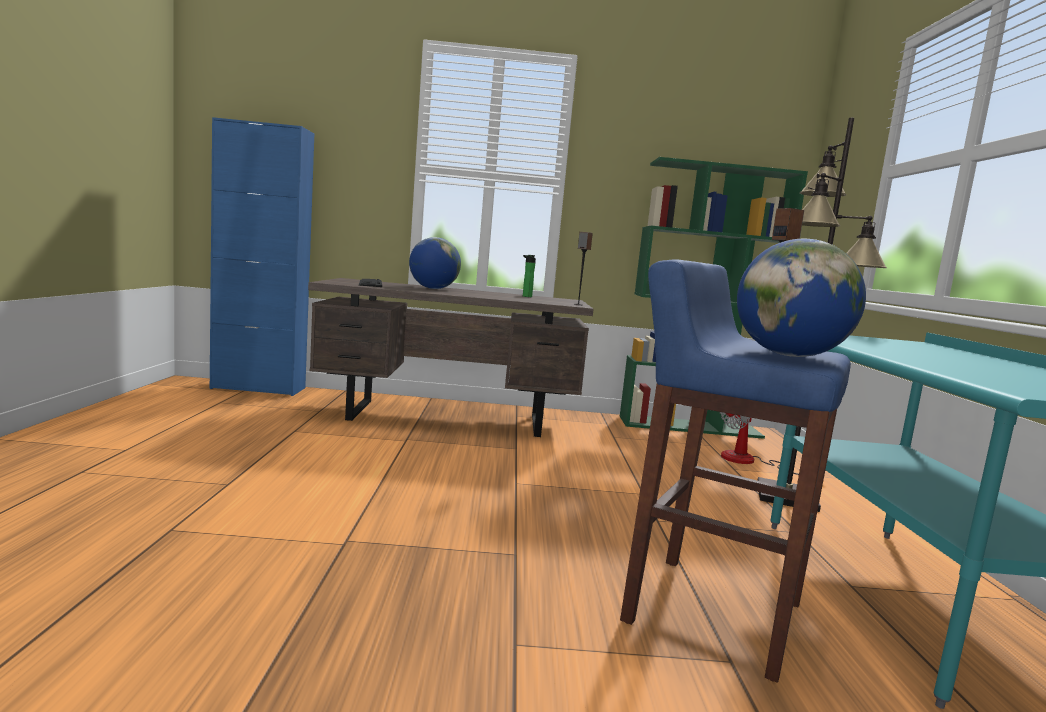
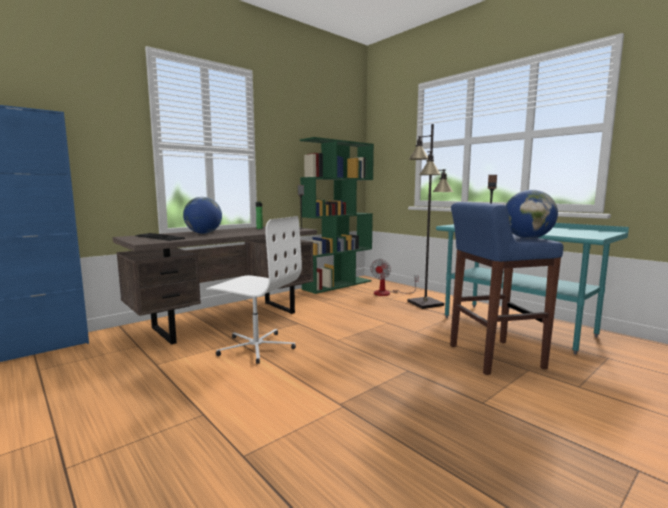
camera: 40 degrees left, 0 degrees up
(410, 452) = (256, 347): none -> white office chair

